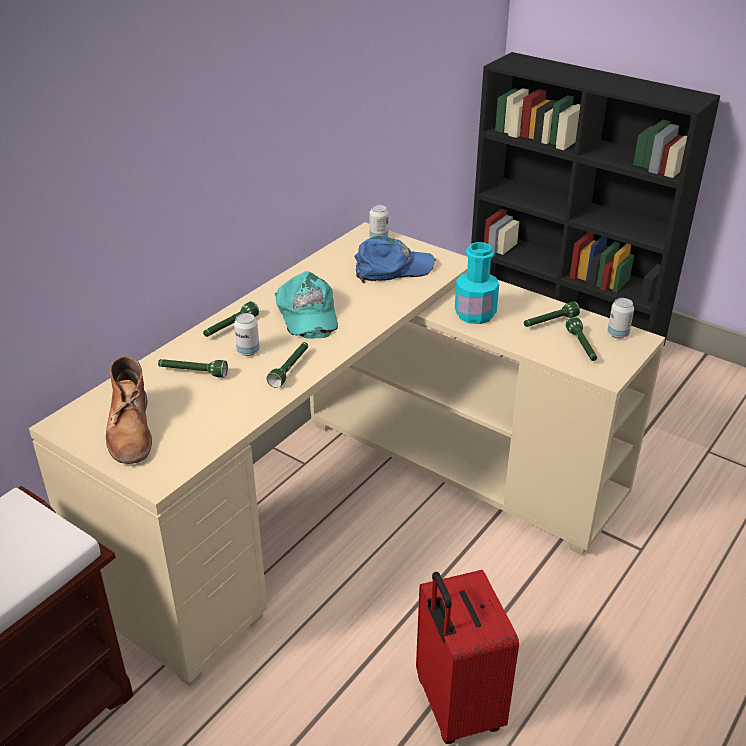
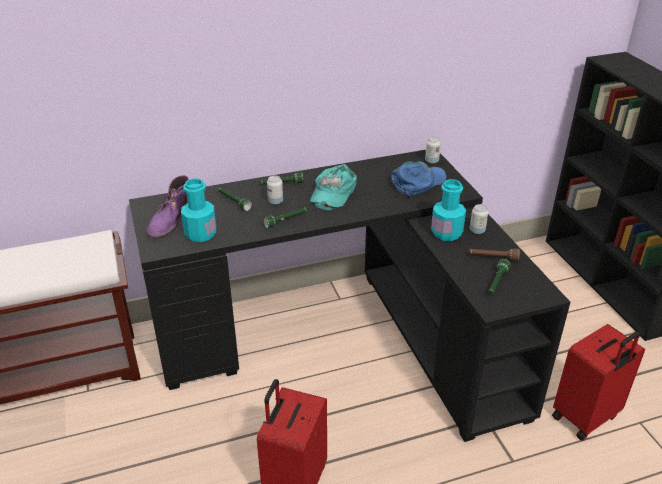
camera: 35 degrees right, 0 degrees up
(130, 430) = (171, 220): brown boot -> purple boot
(196, 430) = (200, 233): none -> turquoise bottle
(356, 503) = (348, 336): beige desk -> black desk
(392, 268) = (418, 183): blue cap -> blue cap turned 60 degrees counterclockwise
(549, 322) = (493, 258): green flashlight -> brown flashlight
(618, 334) = (534, 285): can -> can (477, 230)
(663, 470) = (586, 417): none -> red suitcase

